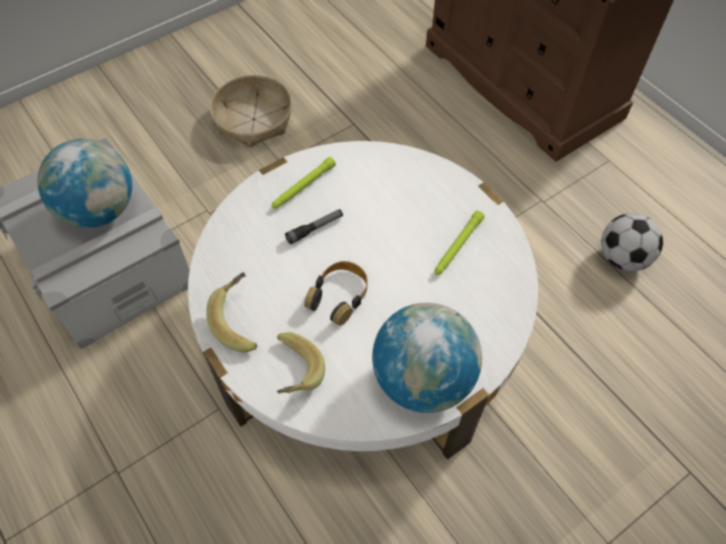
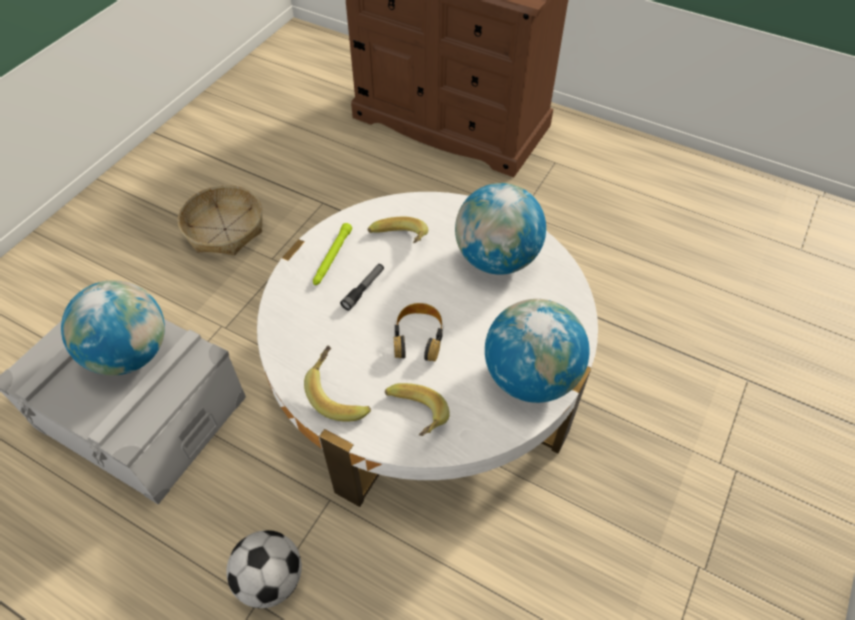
camera: 25 degrees left, 5 degrees down
(372, 195) = (399, 243): none -> banana
(457, 246) = (496, 259): green flashlight -> globe
(622, 258) = (607, 234): football -> football (270, 579)

